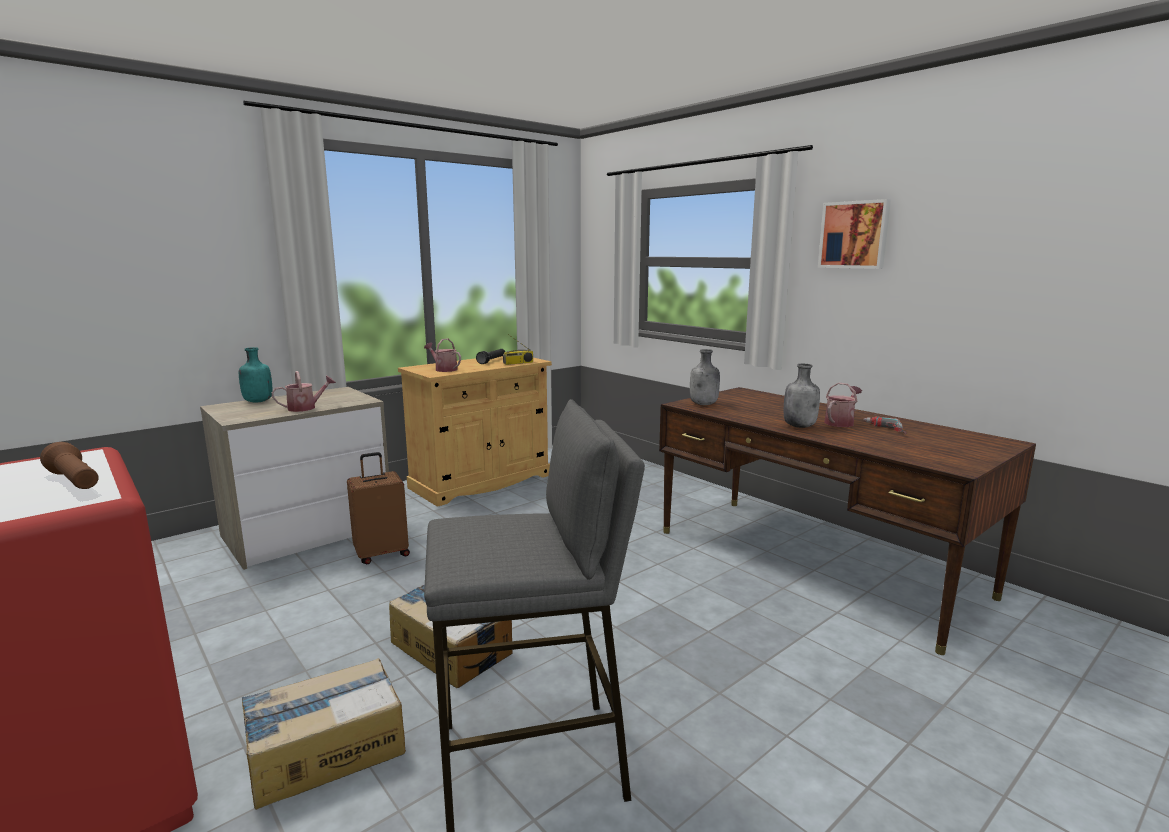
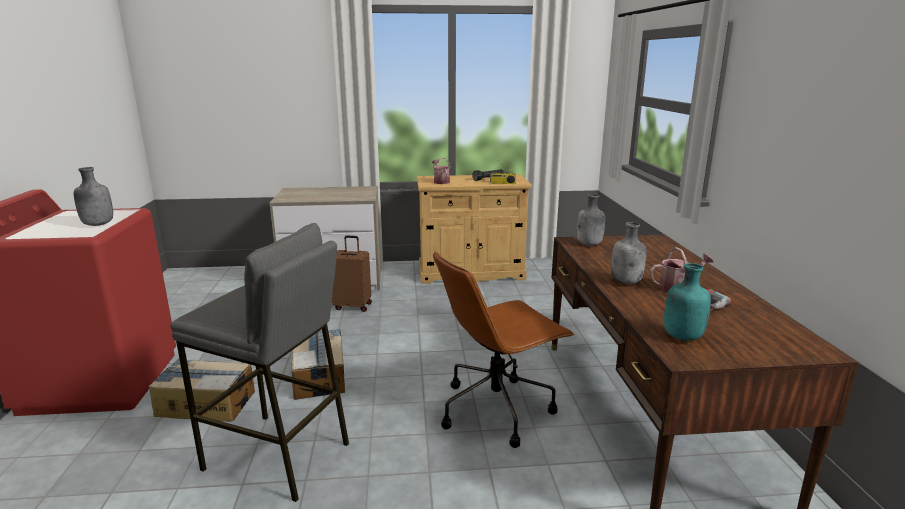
camera: 35 degrees right, 5 degrees up
(75, 482) = (97, 224): brown flashlight -> grey bottle
(257, 401) = (312, 189): turquoise bottle -> turquoise bottle (681, 336)
(306, 408) = (327, 198): watering can -> none
(694, 605) = (497, 408): none -> brown office chair
(854, 235) = (774, 90): picture -> none

